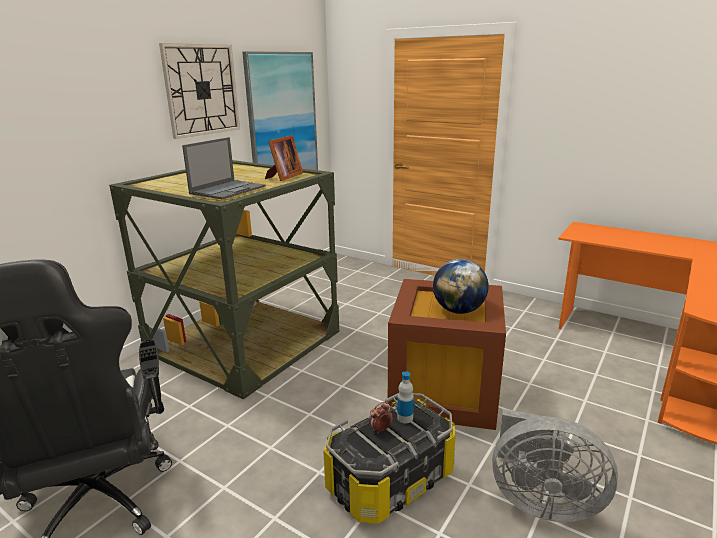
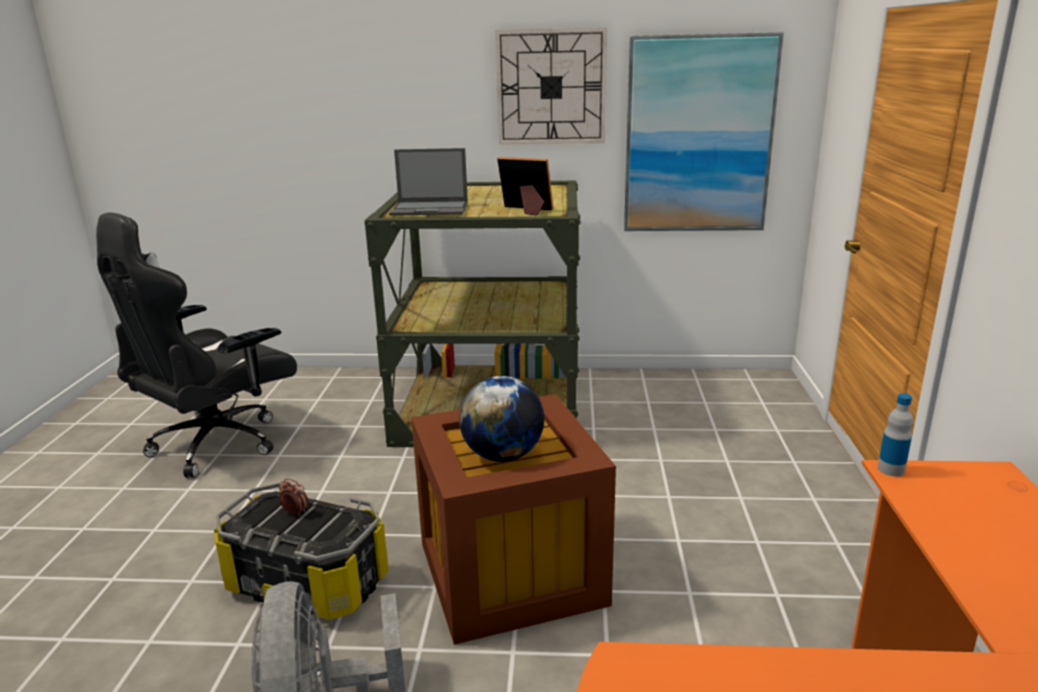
camera: 60 degrees right, 0 degrees up
(283, 177) = (526, 210): picture frame -> picture frame turned 150 degrees counterclockwise
(405, 418) = (325, 521): bottle -> bottle (891, 469)

